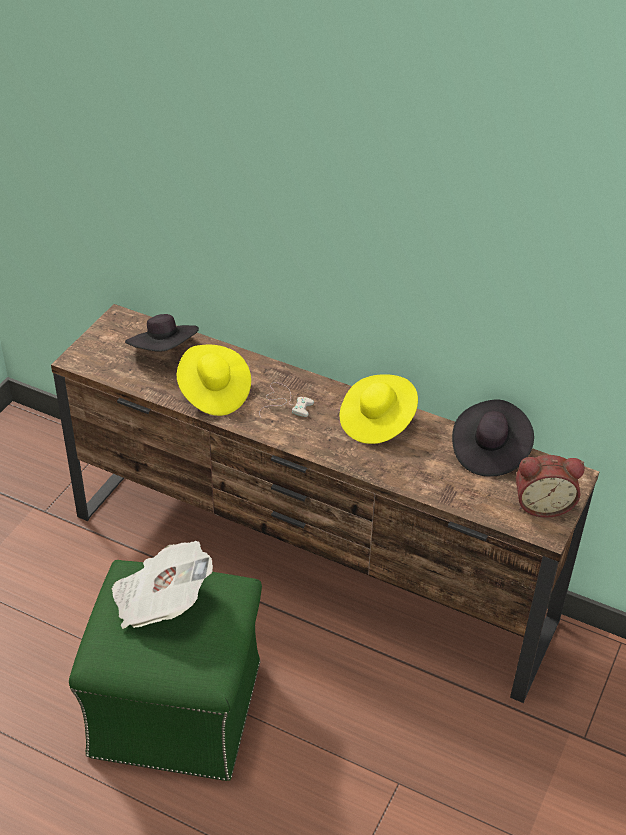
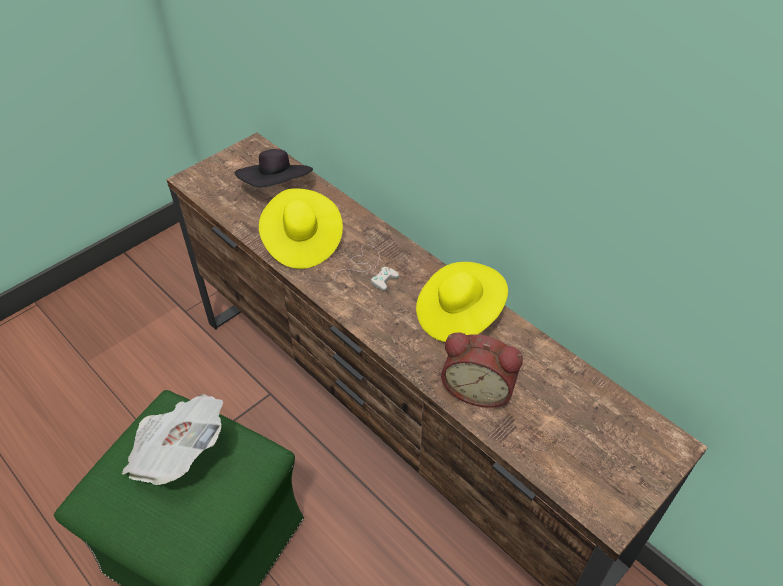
camera: 20 degrees right, 5 degrees up
(489, 451) = (575, 384): black hat -> none
(542, 504) = (618, 474): alarm clock -> alarm clock (478, 388)

